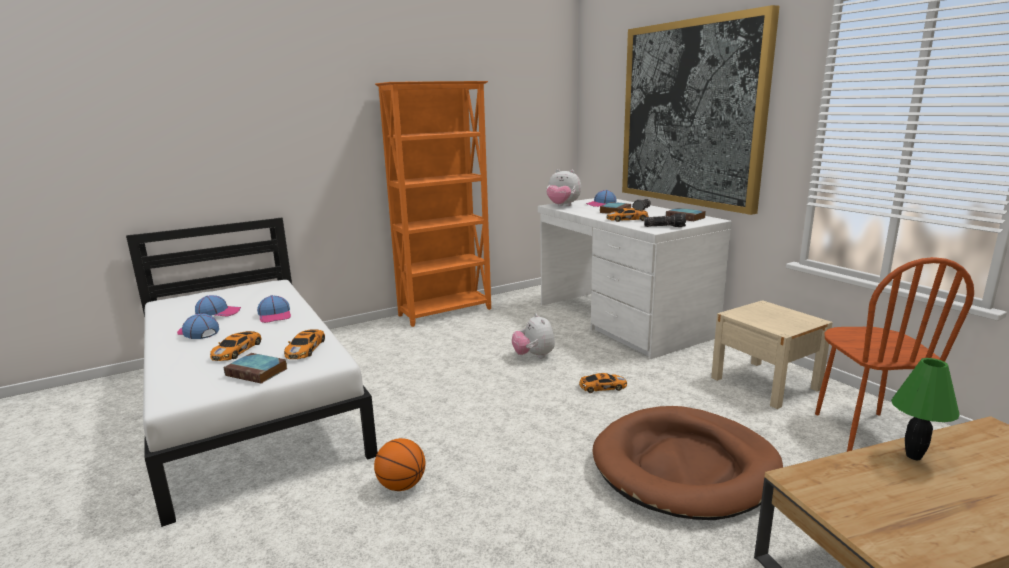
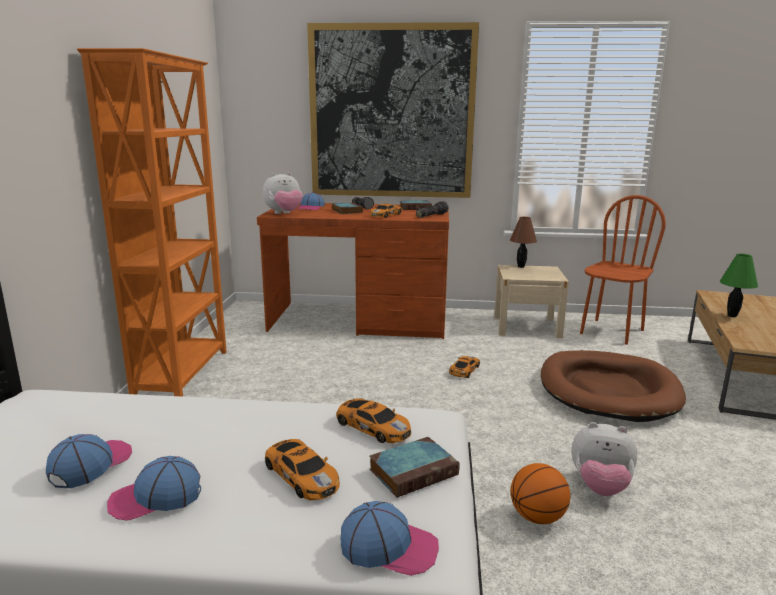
camera: 55 degrees left, 0 degrees up
(275, 315) = (202, 423): cap -> cap (389, 547)
(534, 356) = (368, 372): plush toy -> plush toy (600, 487)
(622, 320) = (360, 320): white desk -> brown desk
(780, 309) = (520, 266): none -> brown table lamp
(865, 432) = (611, 332): brown chair -> brown chair turned 90 degrees counterclockwise

